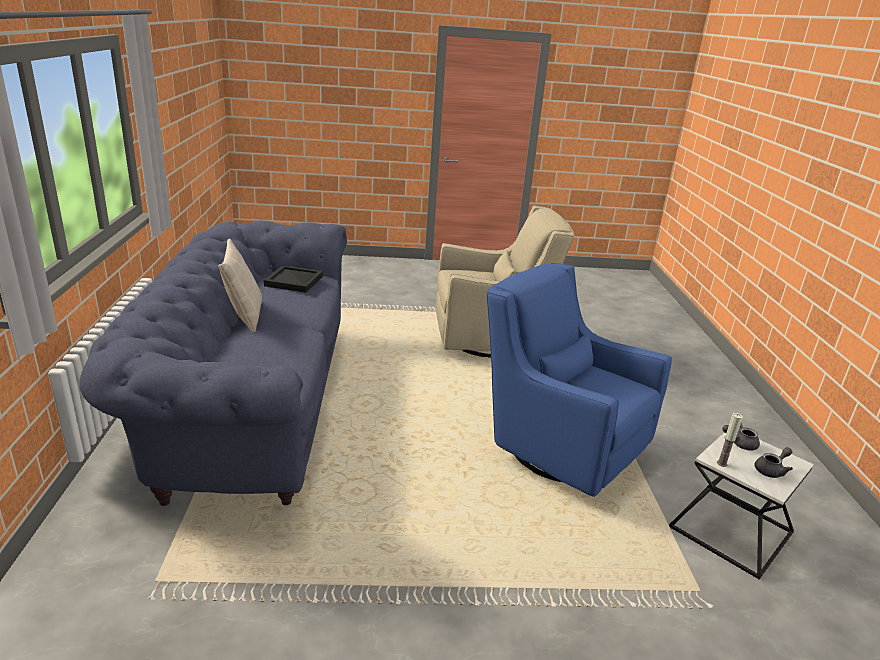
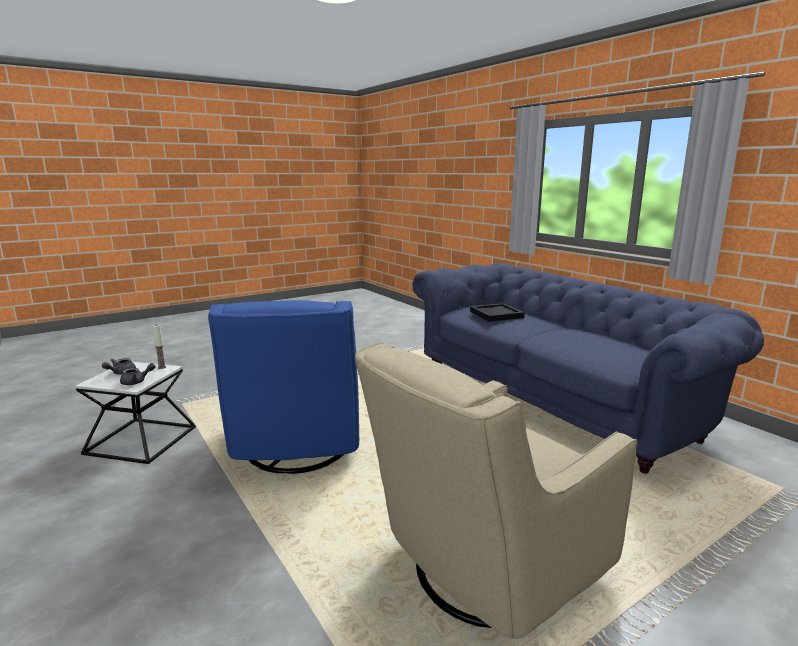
camera: 150 degrees right, 10 degrees down
(244, 316) = (568, 326): beige pillow -> none
(293, 281) = (620, 351): black tray -> black tray (496, 314)
(558, 447) = (297, 449): blue armchair -> blue armchair turned 75 degrees clockwise

